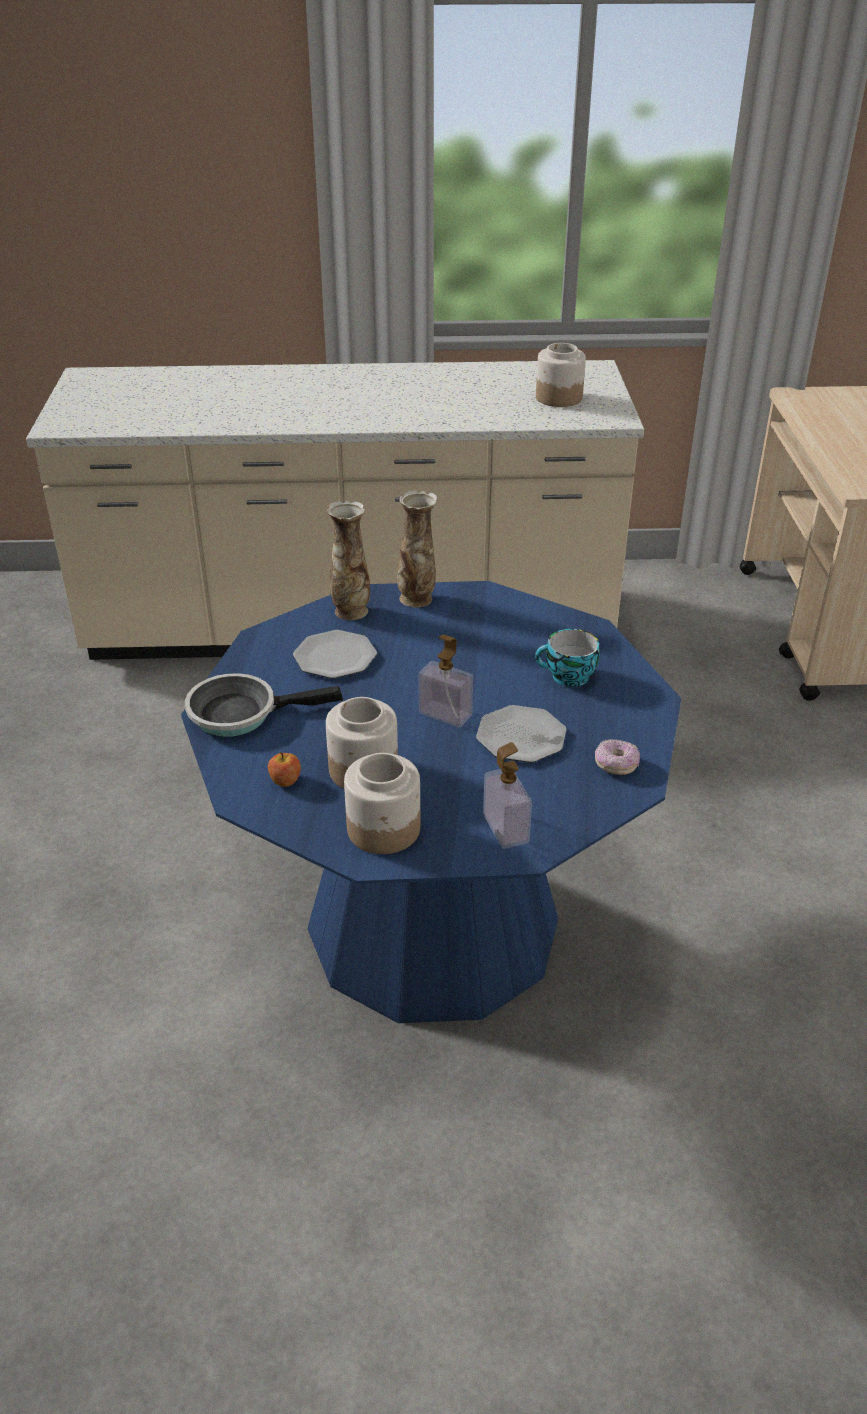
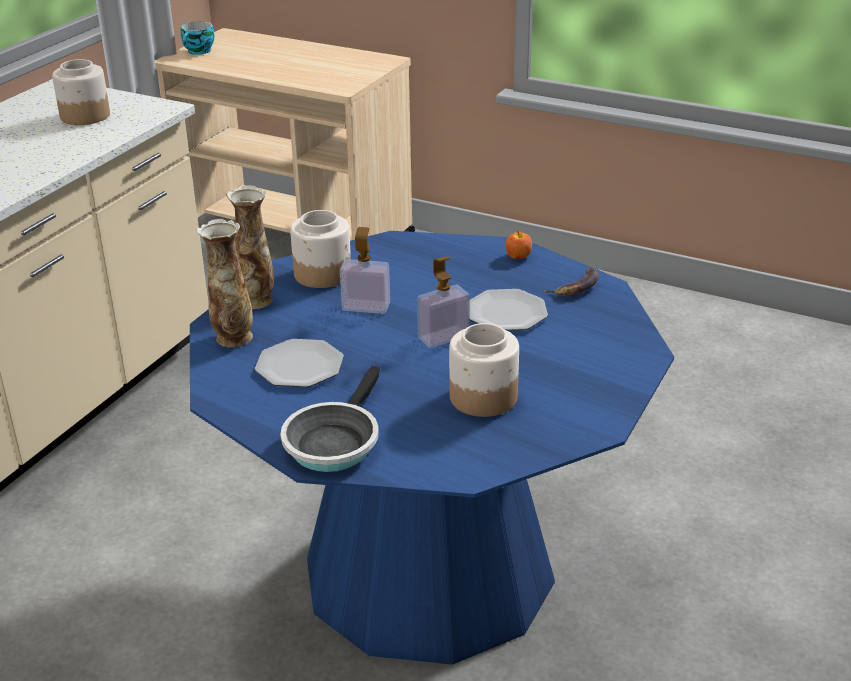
camera: 60 degrees left, 5 degrees down
(285, 781) = (462, 442): apple -> apple (518, 256)
(384, 829) = (571, 409): jar -> jar (323, 274)
(505, 829) = (613, 354): soap dispenser -> soap dispenser (366, 307)
(567, 677) = (449, 270): cup -> cup (199, 51)
(616, 765) = (576, 287): donut -> banana

